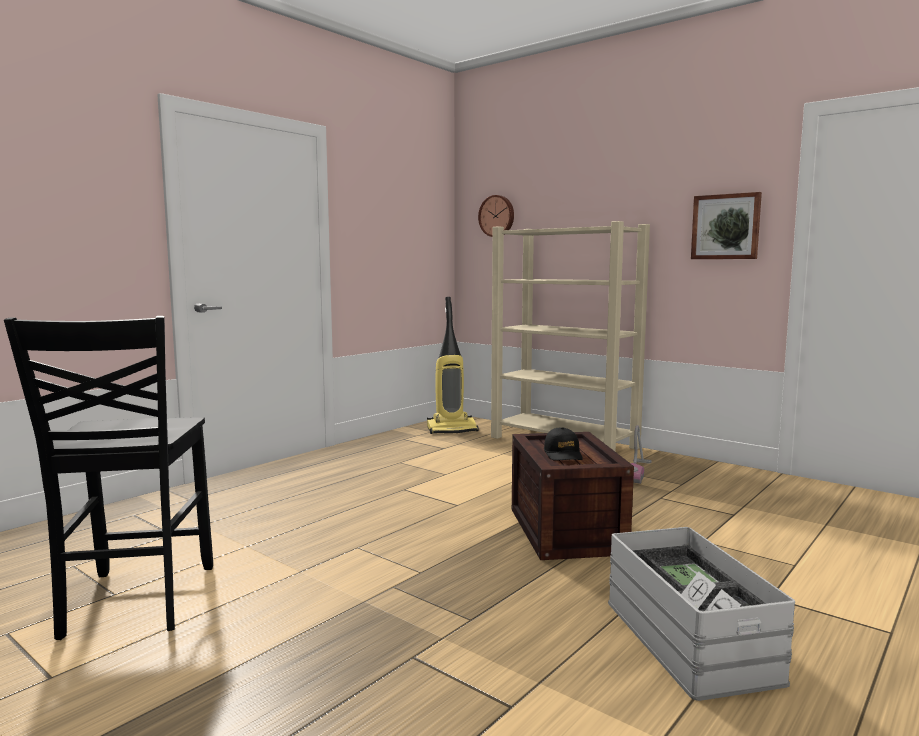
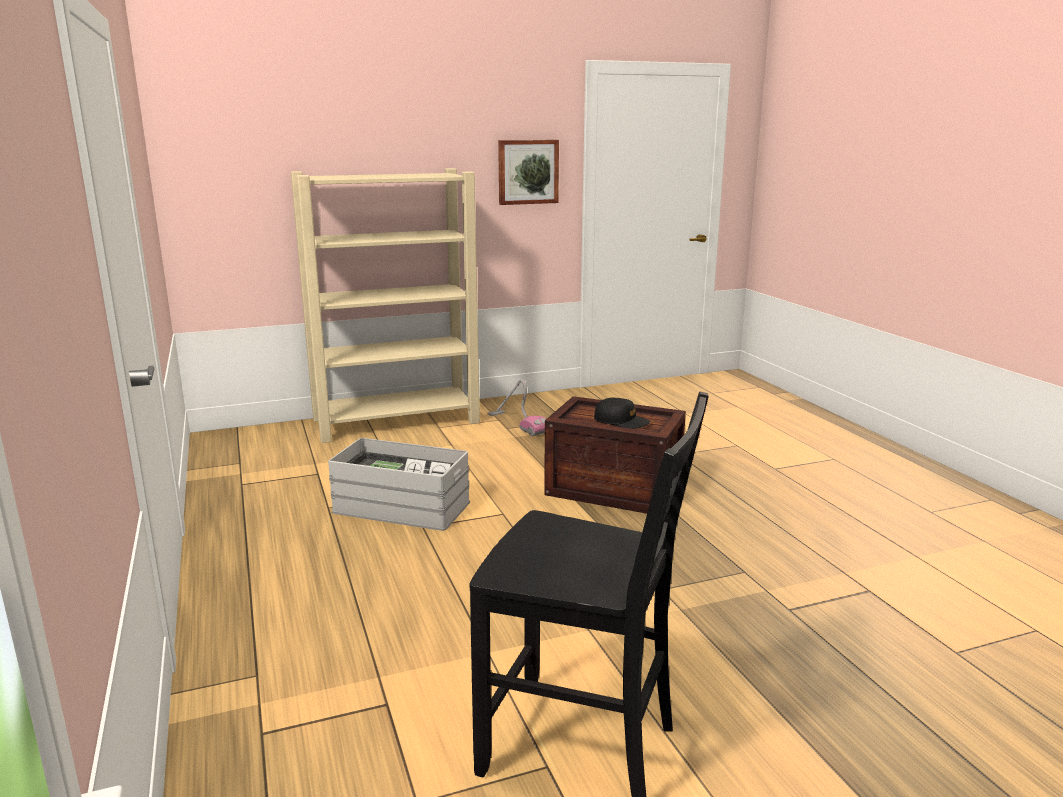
camera: 60 degrees left, 10 degrees up
(452, 429) = (255, 451): vacuum cleaner -> none
(497, 216) = (234, 151): wall clock -> none
(691, 639) = (814, 509): grey storage box -> grey storage box (402, 506)

